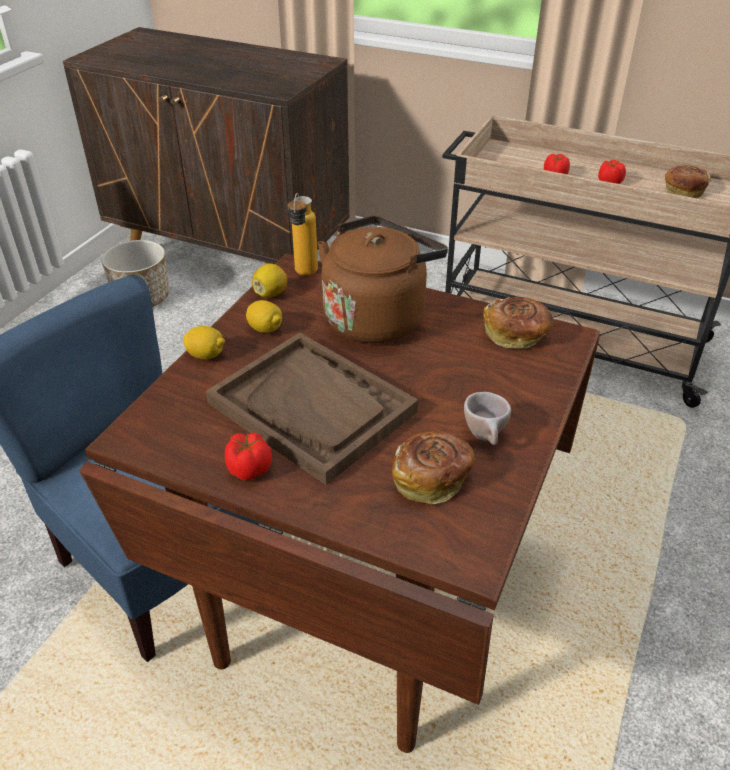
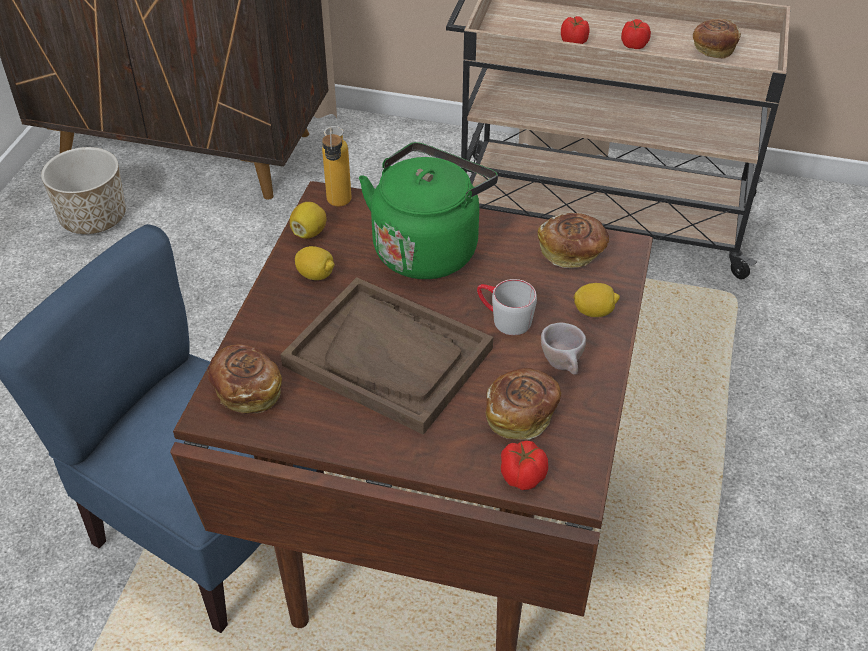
camera: 10 degrees left, 5 degrees up
(166, 421) = (247, 390): none -> bread
(206, 355) = (263, 312): lemon -> lemon (594, 311)
(248, 468) = (344, 428): tomato -> tomato (521, 476)
(377, 317) = (428, 248): brown kettle -> green kettle
(435, 386) = (503, 319): none -> grey mug

